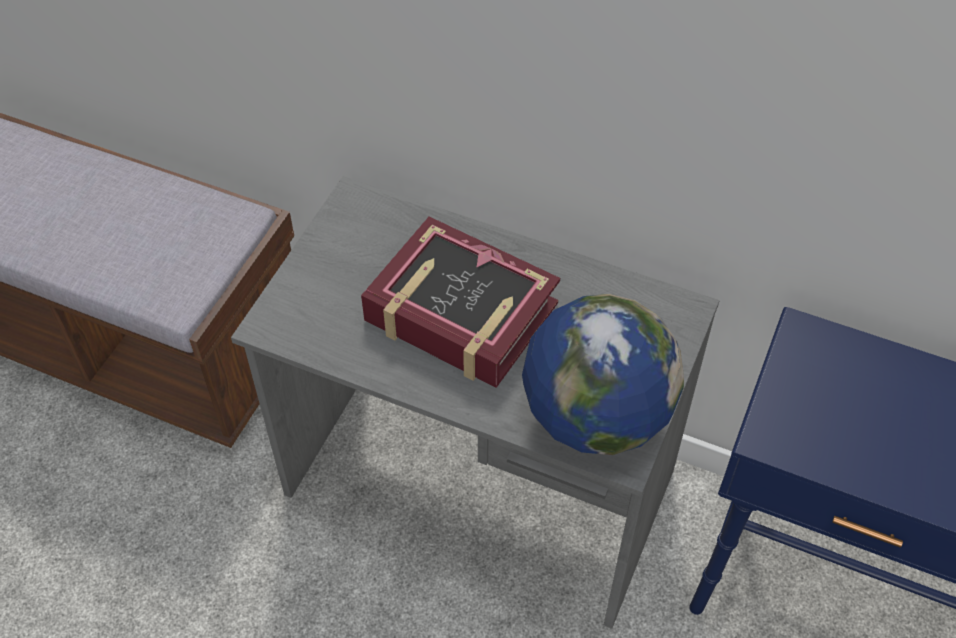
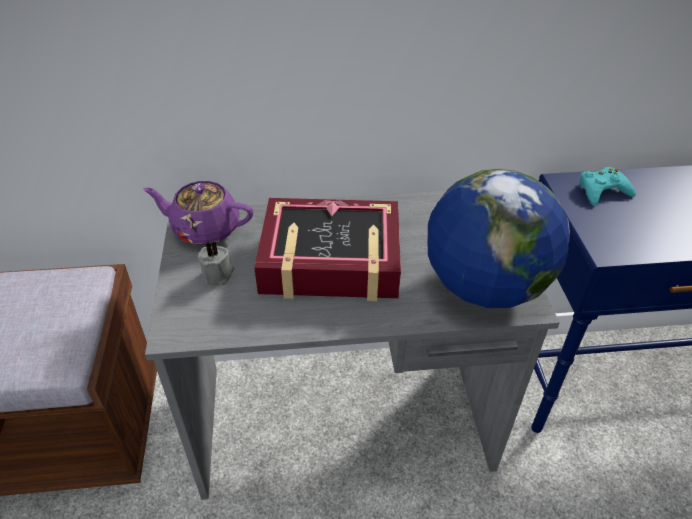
camera: 30 degrees left, 10 degrees down
(342, 281) = (219, 274): none -> grey candle
(360, 220) = (205, 229): none -> purple teapot
(840, 362) = (602, 191): none -> turquoise game controller

